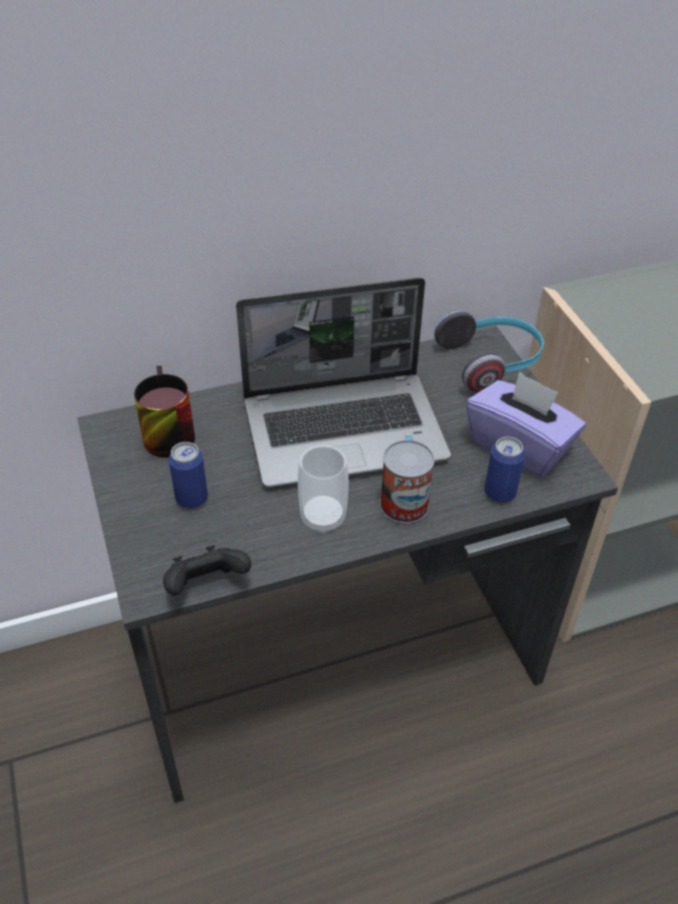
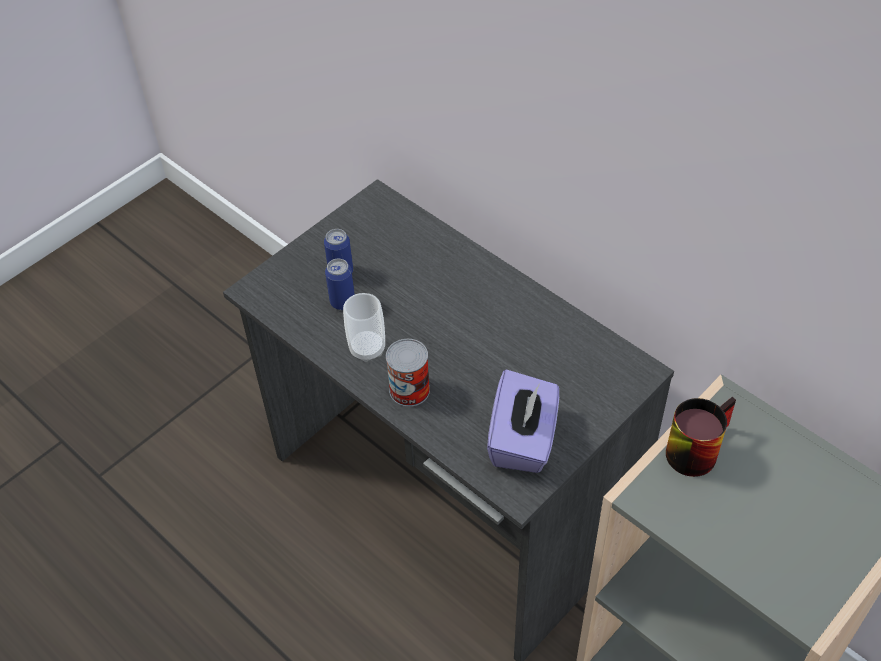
camera: 65 degrees right, 5 degrees up
(163, 433) = (391, 227): mug -> mug (694, 446)
(207, 585) = (272, 315): black game controller -> none
(346, 429) = (465, 324): laptop -> none
(491, 362) = (617, 385): headphones -> none
(499, 493) = (460, 444): can -> can (342, 302)

